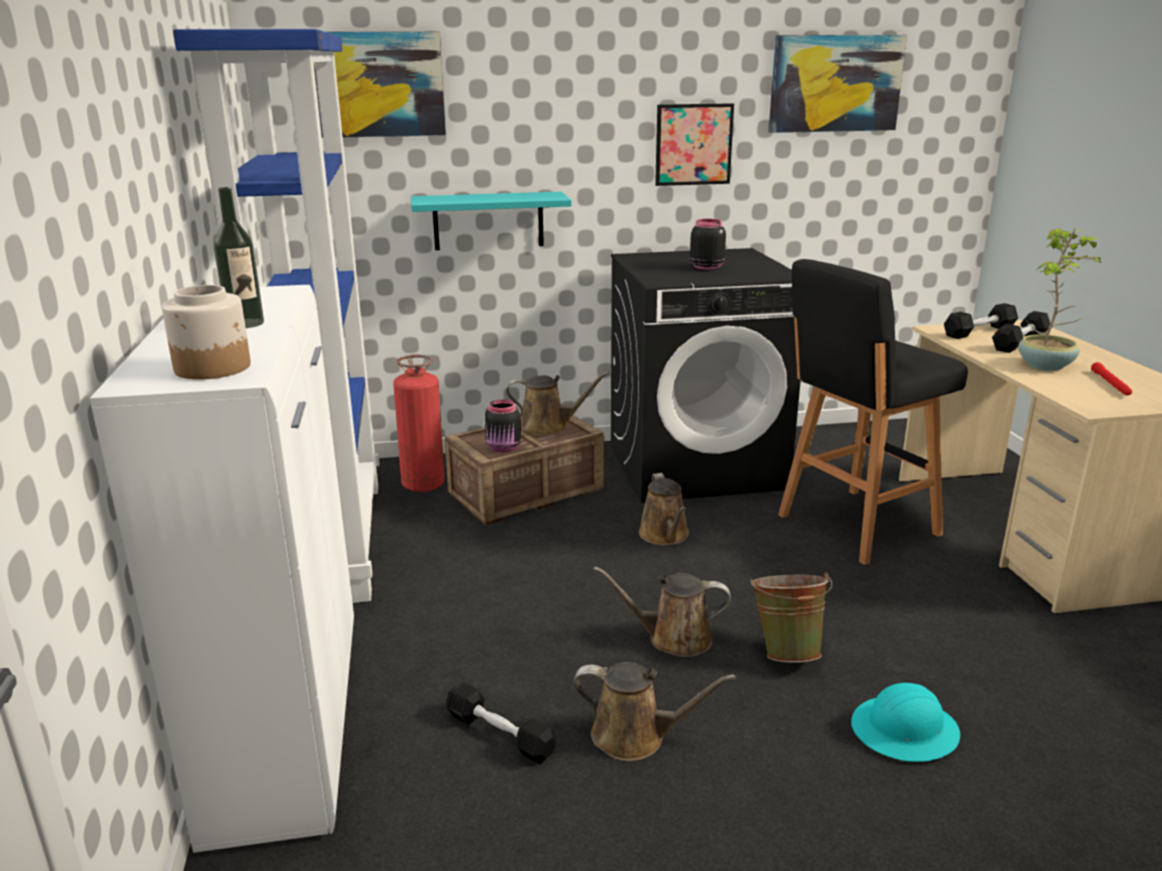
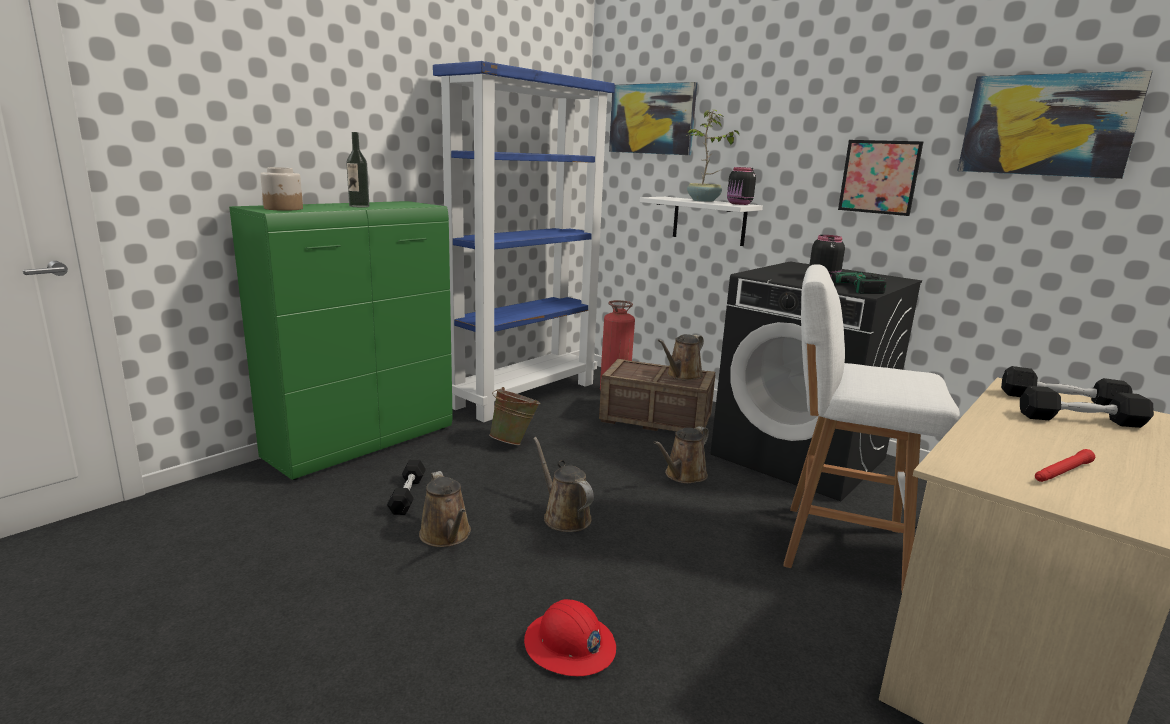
camera: 50 degrees right, 5 degrees down
(288, 725) = (363, 443): white cabinet -> green cabinet
(488, 221) = (709, 221): turquoise shelf -> white shelf
(504, 448) = (631, 374): black jar -> black jar (739, 204)
(548, 427) = (682, 375): brown watering can -> brown watering can turned 75 degrees clockwise
(768, 268) = (871, 288): none -> power drill
(786, 651) = (607, 563): green bucket -> green bucket (514, 442)
(854, 526) = (837, 545): black stool -> white stool
(905, 731) = (569, 646): turquoise hard hat -> red hard hat
(1046, 366) = (1035, 437): potted plant -> potted plant (704, 201)

